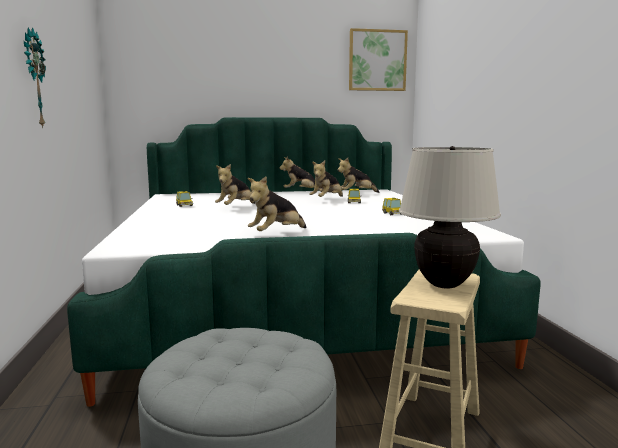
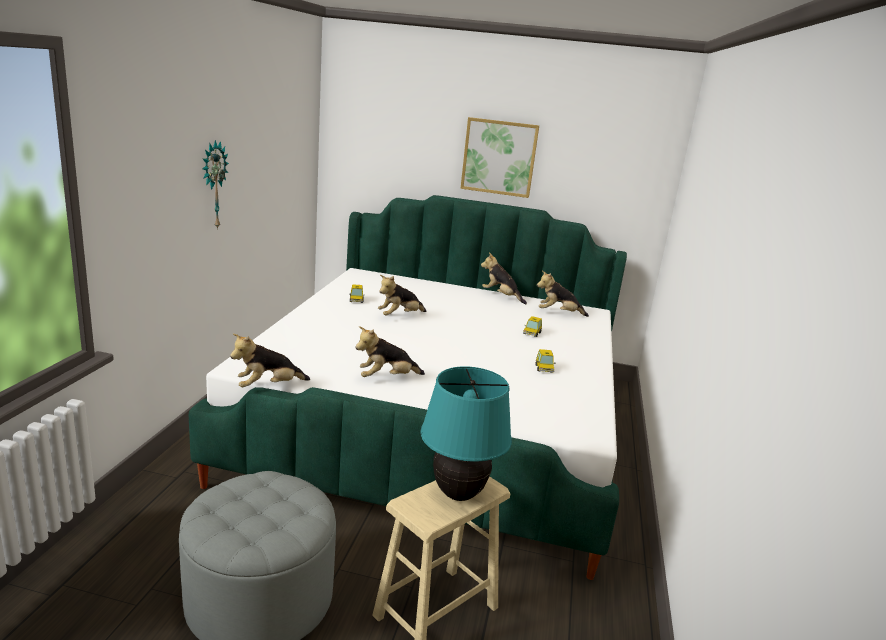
camera: 20 degrees right, 10 degrees up
(327, 199) = (509, 320): plush toy -> plush toy (268, 386)
(377, 60) = (631, 148): picture -> picture (499, 157)
(444, 284) = (459, 494): beige table lamp -> turquoise table lamp

